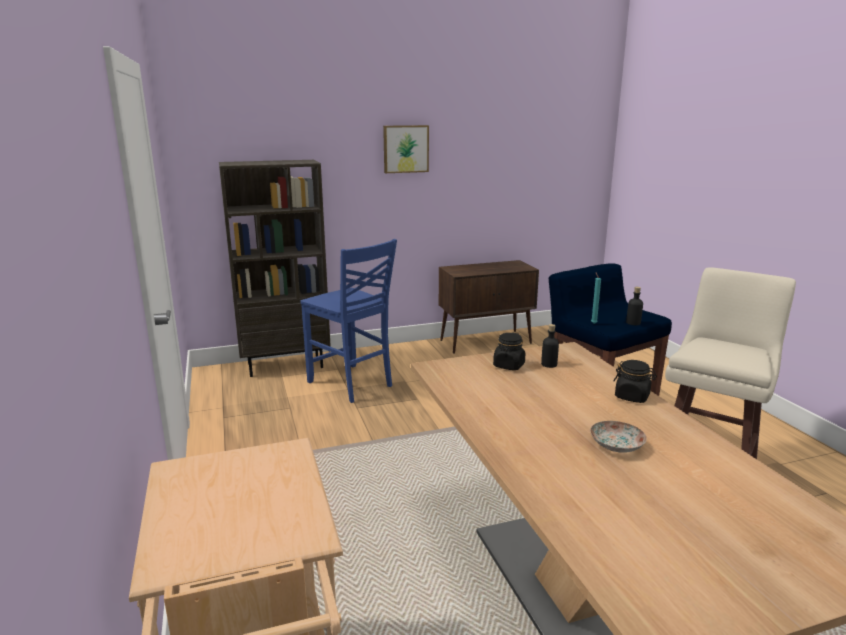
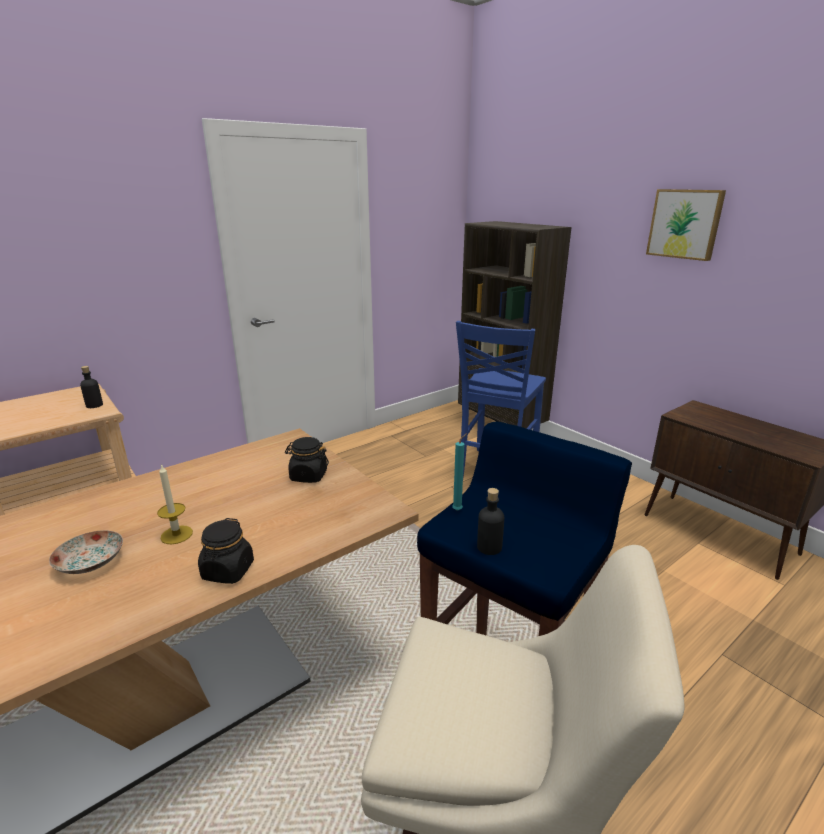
camera: 70 degrees right, 5 degrees up
(549, 364) = (322, 500): black bottle -> black bottle (94, 405)
(583, 414) = (176, 535): none -> candle

